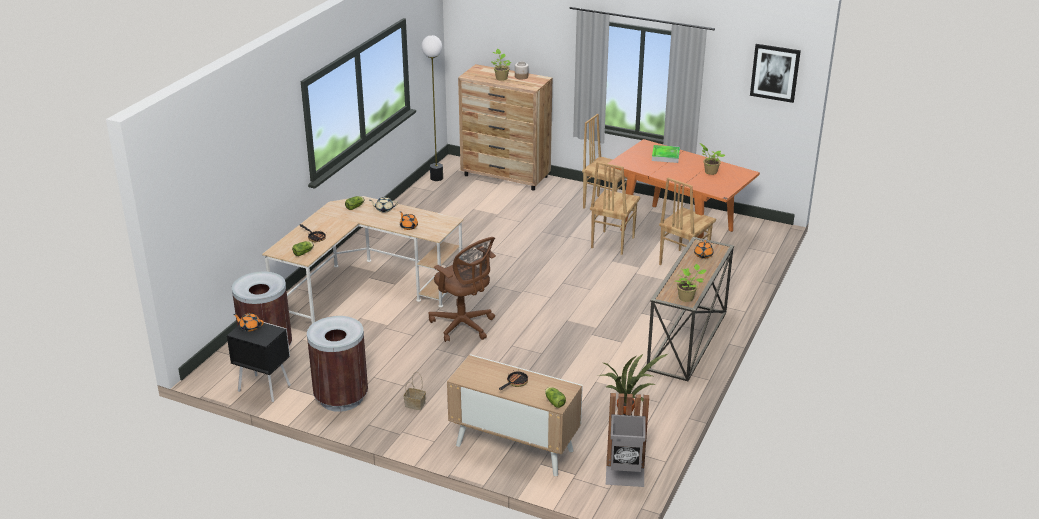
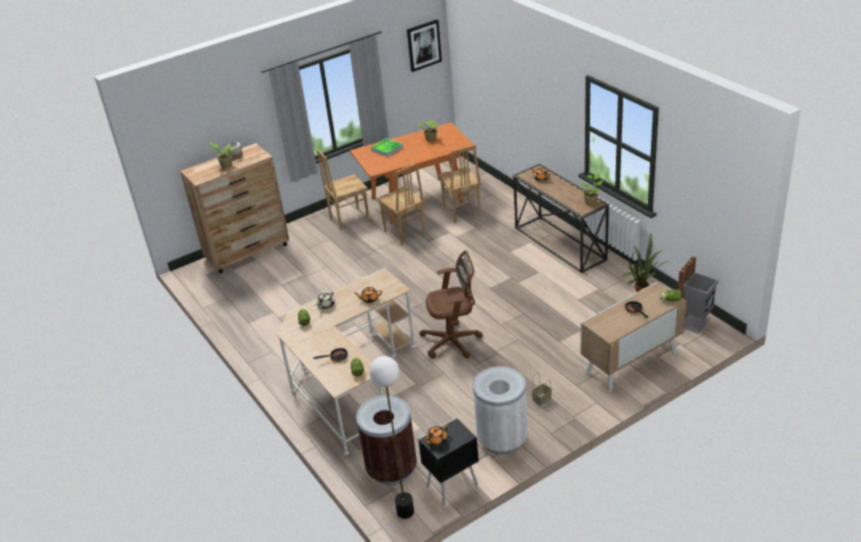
camera: 55 degrees left, 5 degrees up
(341, 398) = (502, 439): brown trash can -> white trash can
(436, 178) = (206, 289): floor lamp -> floor lamp (405, 511)

